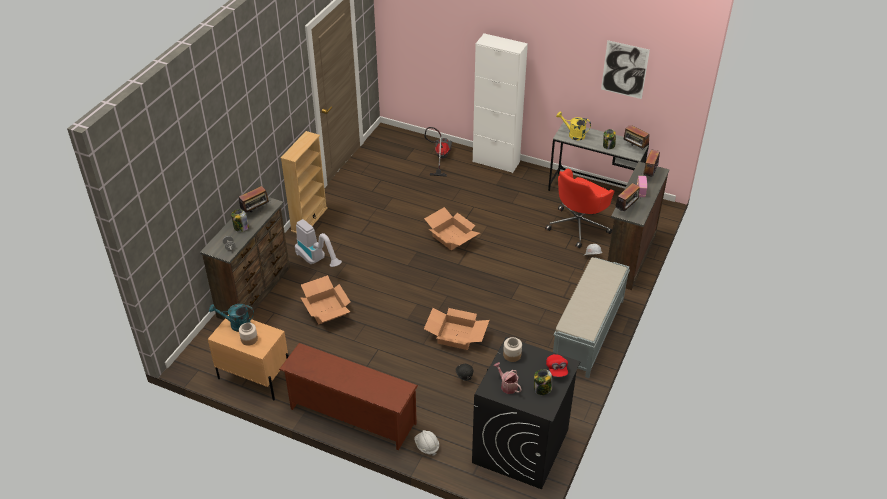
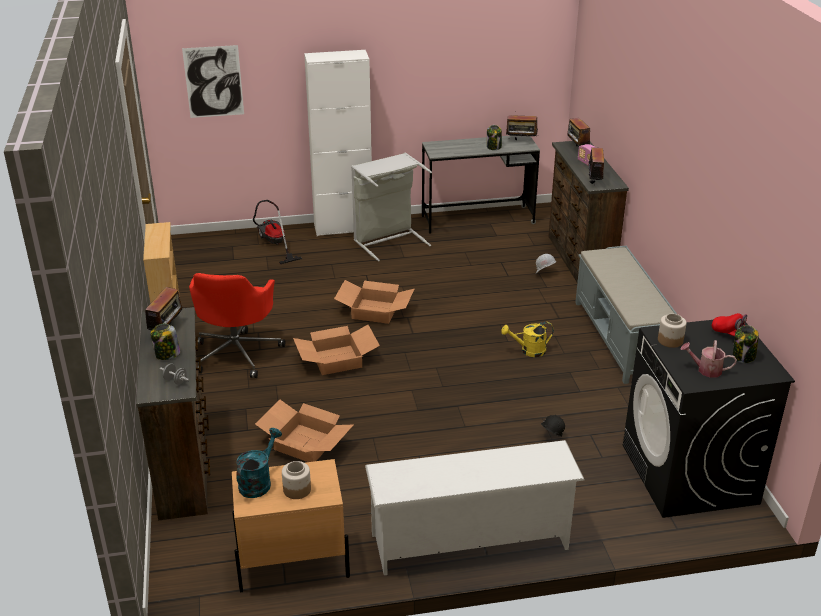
camera: 35 degrees left, 10 degrees down
(236, 324) = (258, 482): turquoise watering can -> turquoise watering can turned 150 degrees clockwise
(317, 260) = (234, 398): vacuum cleaner -> none
(351, 416) = (470, 543): brown shoe rack -> white shoe rack
(427, 446) = (594, 527): white hard hat -> none
(455, 336) = (492, 402): cardboard box -> cardboard box (336, 360)
(515, 185) = (388, 240): none -> grey laundry basket
(573, 134) = (447, 149): yellow watering can -> yellow watering can (528, 351)
(578, 226) = (497, 252): red office chair -> red office chair (237, 353)
(624, 70) = (488, 48): picture -> picture (213, 82)

